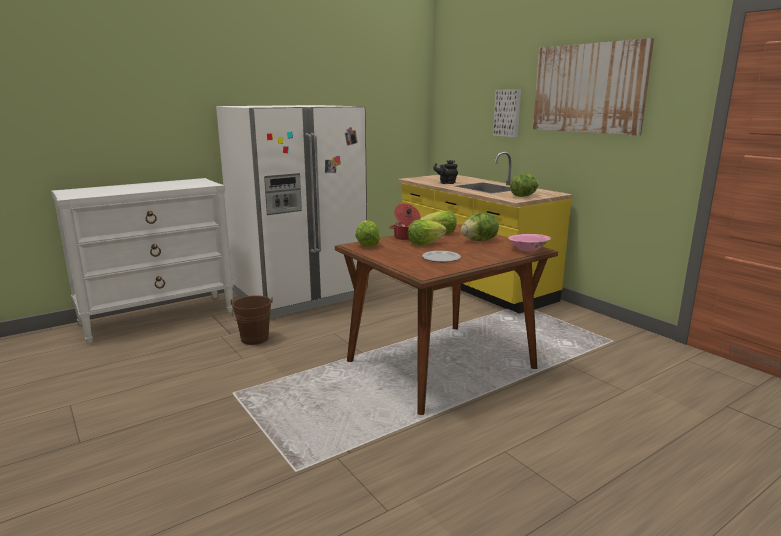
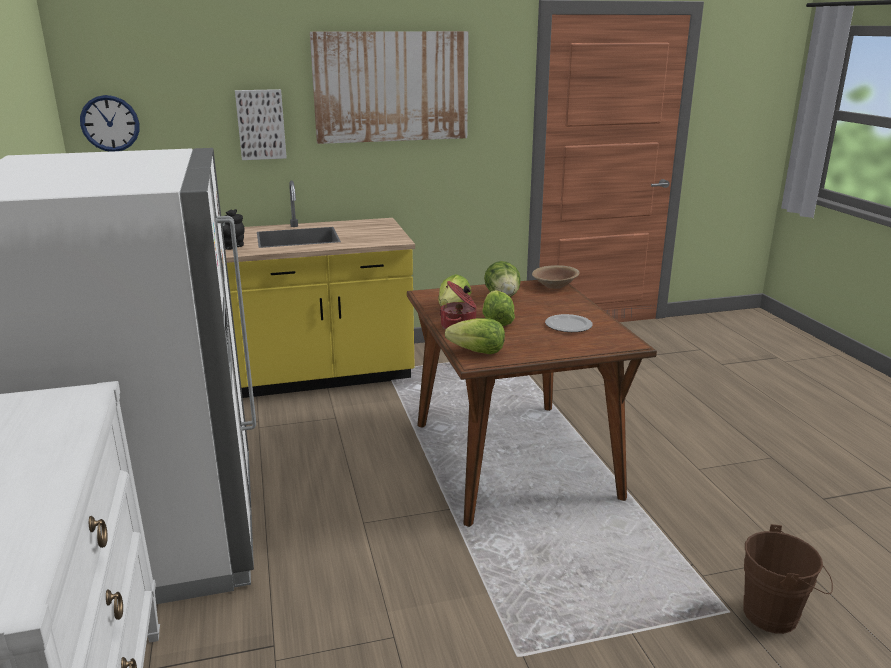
camera: 70 degrees left, 5 degrees up
(254, 340) = (330, 614): brown bucket -> brown bucket (776, 615)
(446, 108) = (110, 123): none -> wall clock
(523, 196) = (380, 234): lettuce -> none
(528, 249) = (554, 286): pink bowl -> brown bowl

